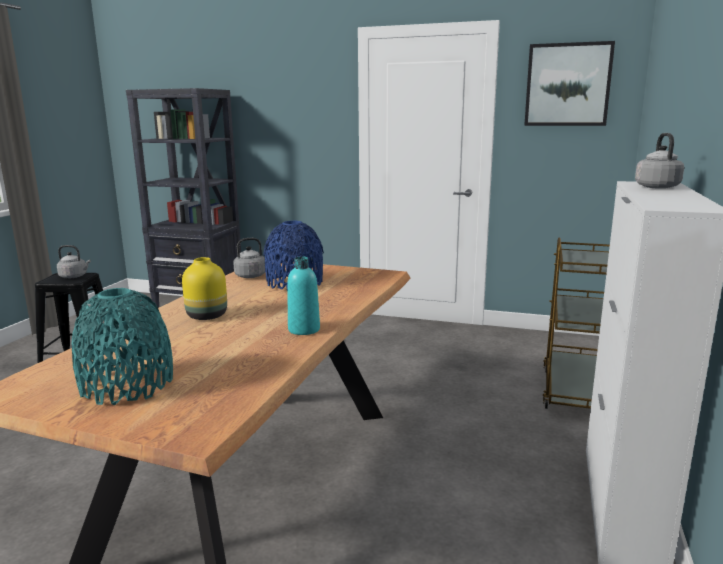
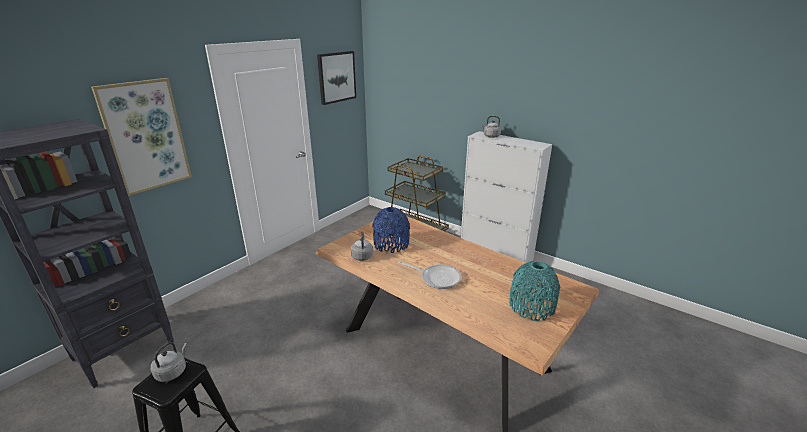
camera: 70 degrees left, 10 degrees up
(208, 315) = (437, 278): yellow vase -> frying pan
(280, 119) = (145, 136): none -> picture
(304, 329) = (474, 252): turquoise bottle -> none

